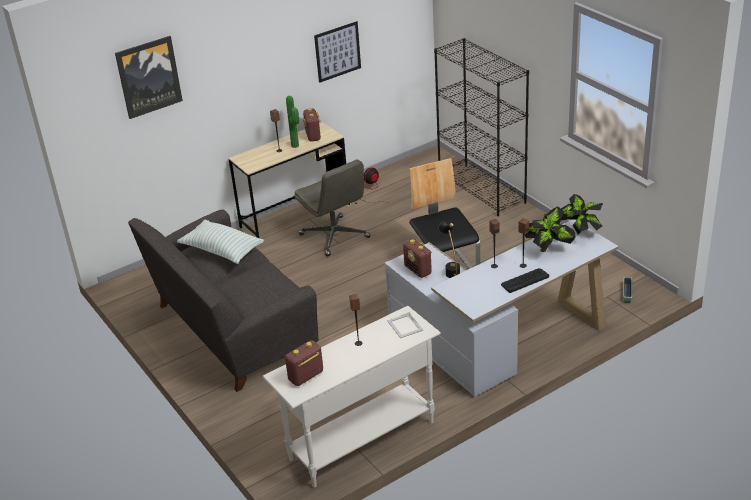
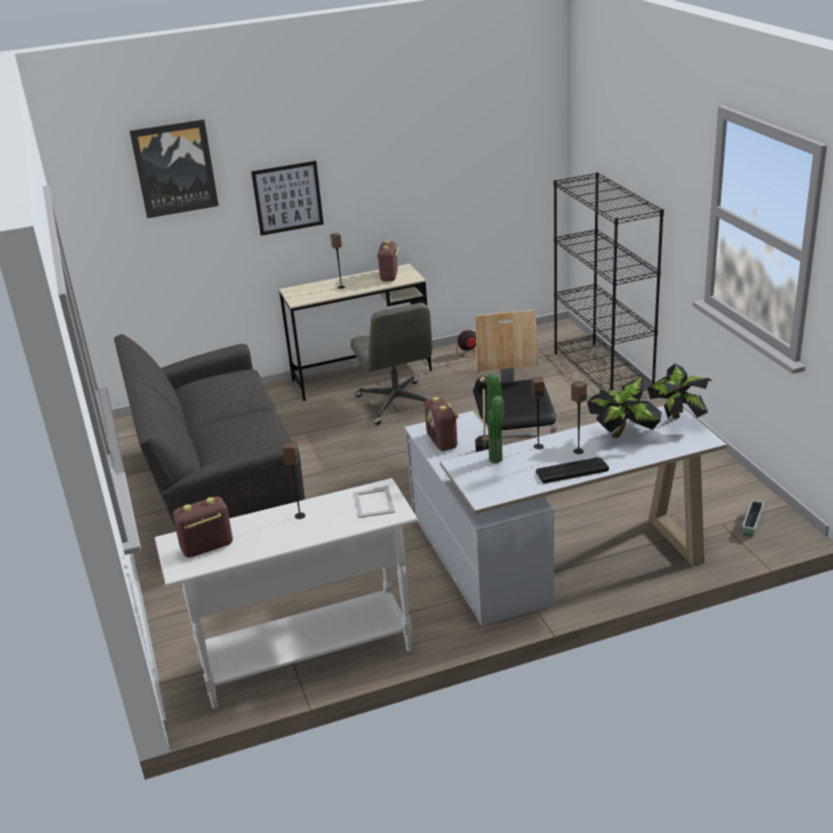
camera: 15 degrees right, 5 degrees down
(222, 250) = (221, 389): pillow -> none
(296, 145) = (364, 284): potted plant -> potted plant (498, 459)
(337, 51) = (433, 175): picture -> picture (288, 198)

